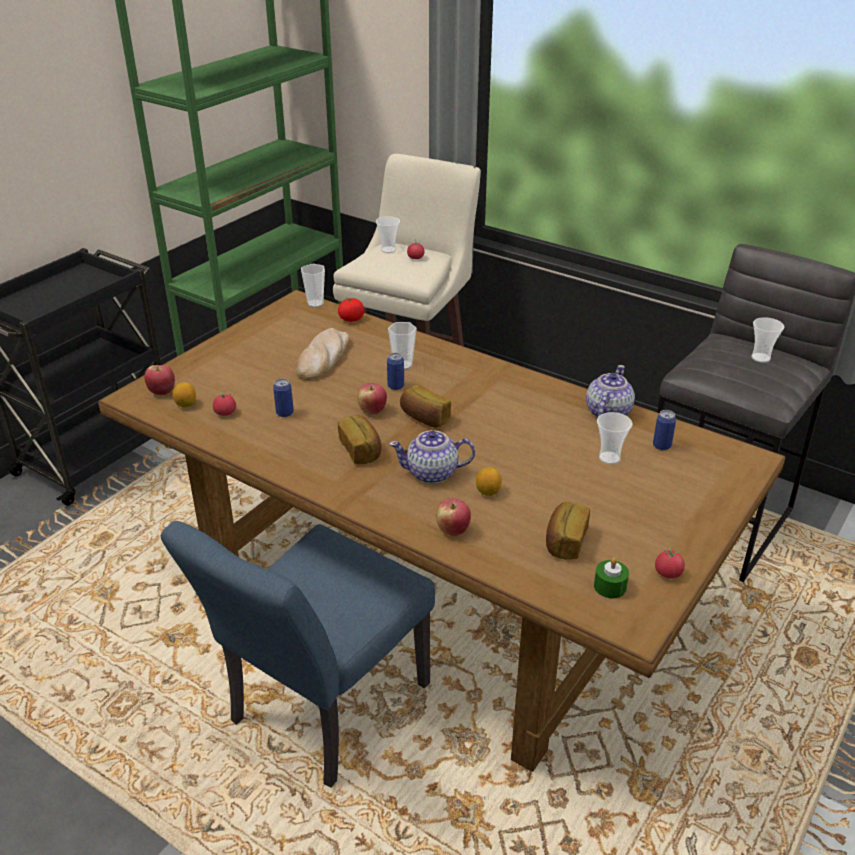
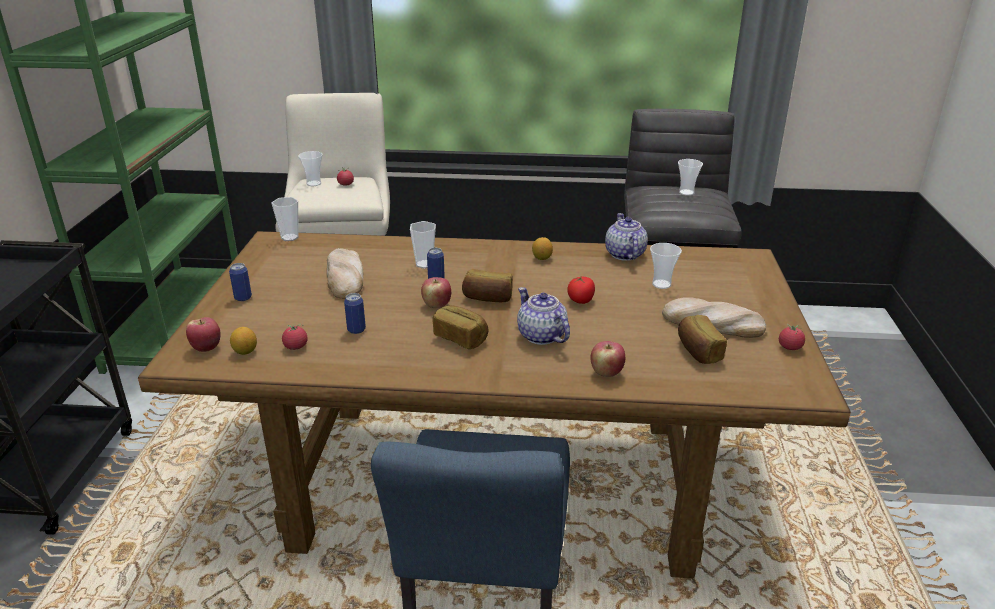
camera: 30 degrees left, 5 degrees down
(351, 319) = (338, 241): tomato -> tomato (581, 300)
(432, 473) = (541, 336): teapot -> teapot turned 90 degrees clockwise
(488, 492) = (601, 335): lemon -> lemon (542, 258)
(610, 586) = (764, 370): green candle -> none
(614, 518) = (712, 323): none -> bread
(661, 445) = (687, 265): can -> can (243, 298)

